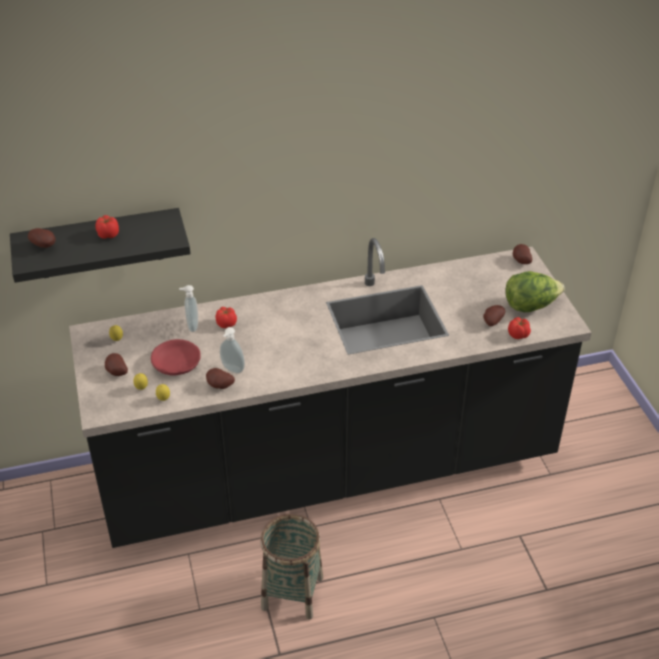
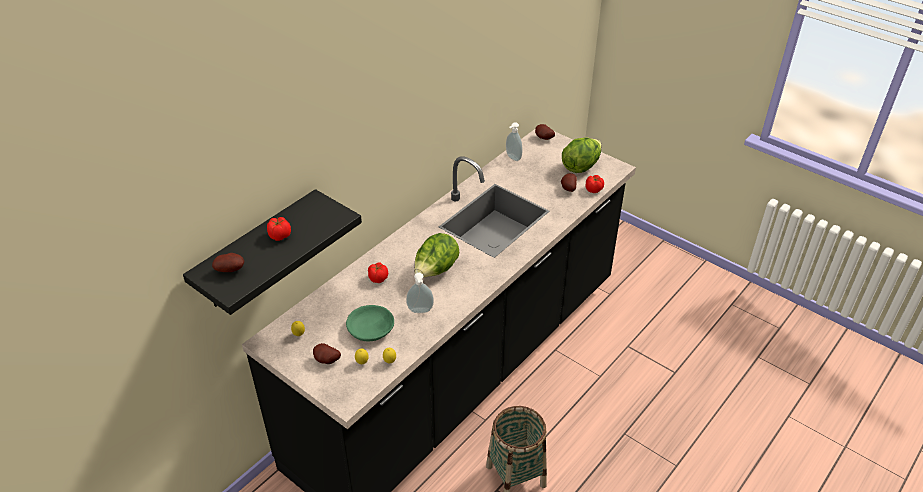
camera: 35 degrees left, 0 degrees up
(177, 364) = (371, 329): red bowl -> green bowl
(191, 326) = (351, 294): soap dispenser -> soap dispenser (512, 158)
(219, 386) = (424, 329): potato -> none
(282, 341) = (436, 271): none -> lettuce

